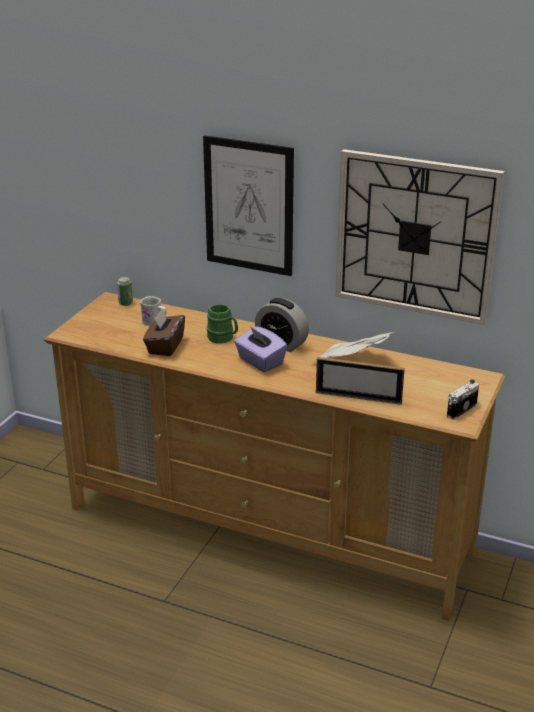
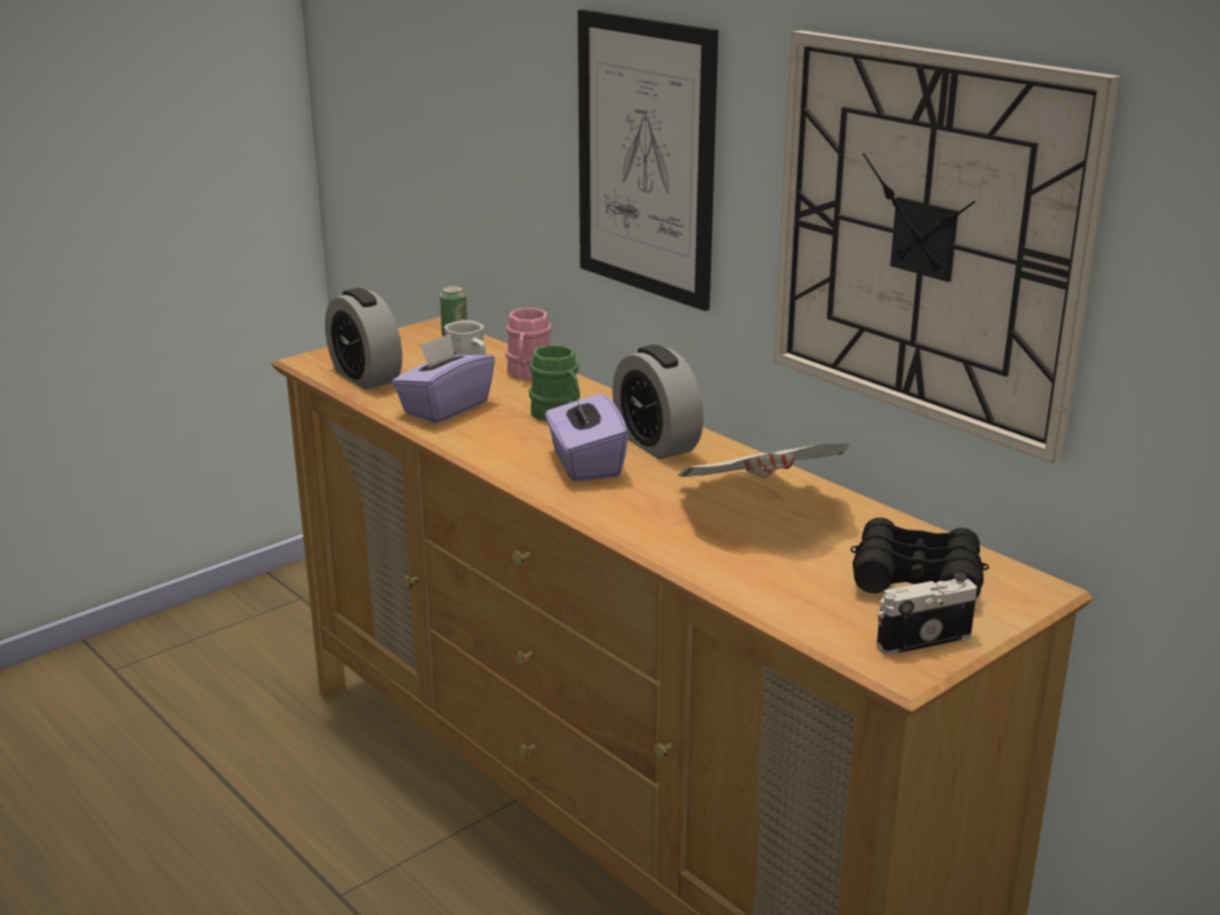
camera: 25 degrees right, 5 degrees down
(106, 337) = (365, 377): none -> alarm clock
(165, 346) = (445, 408): brown tissue box -> purple tissue box
(185, 318) = (528, 374): none -> pink mug
(358, 397) = (714, 565): picture frame -> none
(438, 383) = (916, 577): none -> black binoculars

